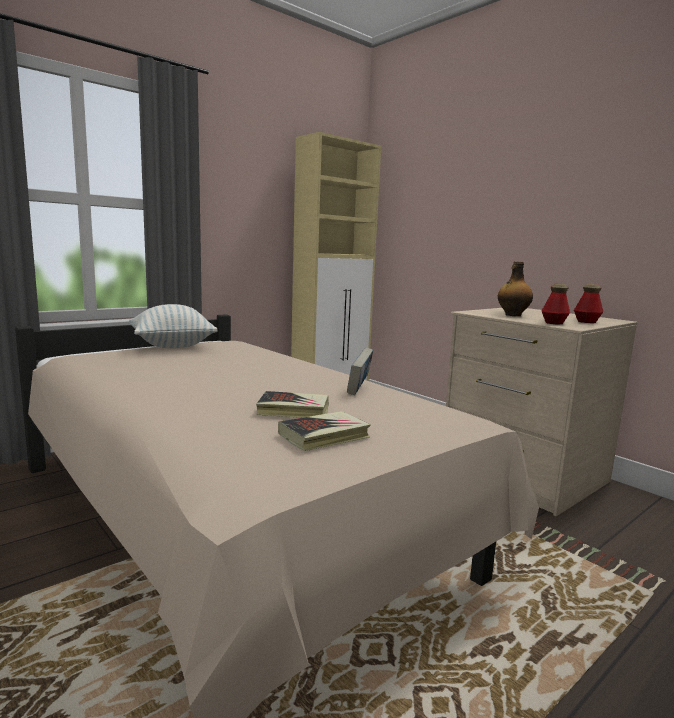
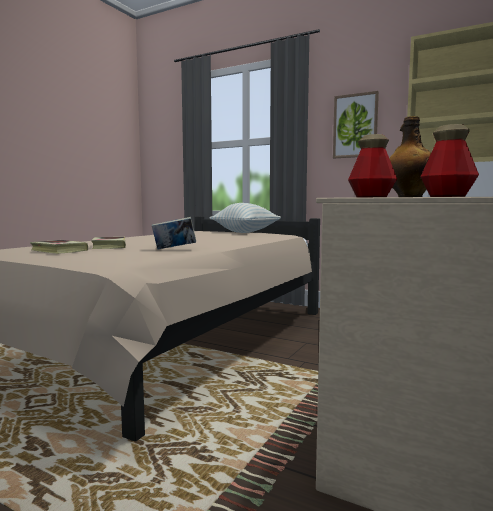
camera: 70 degrees right, 5 degrees down
(240, 203) = (355, 126): none -> picture

